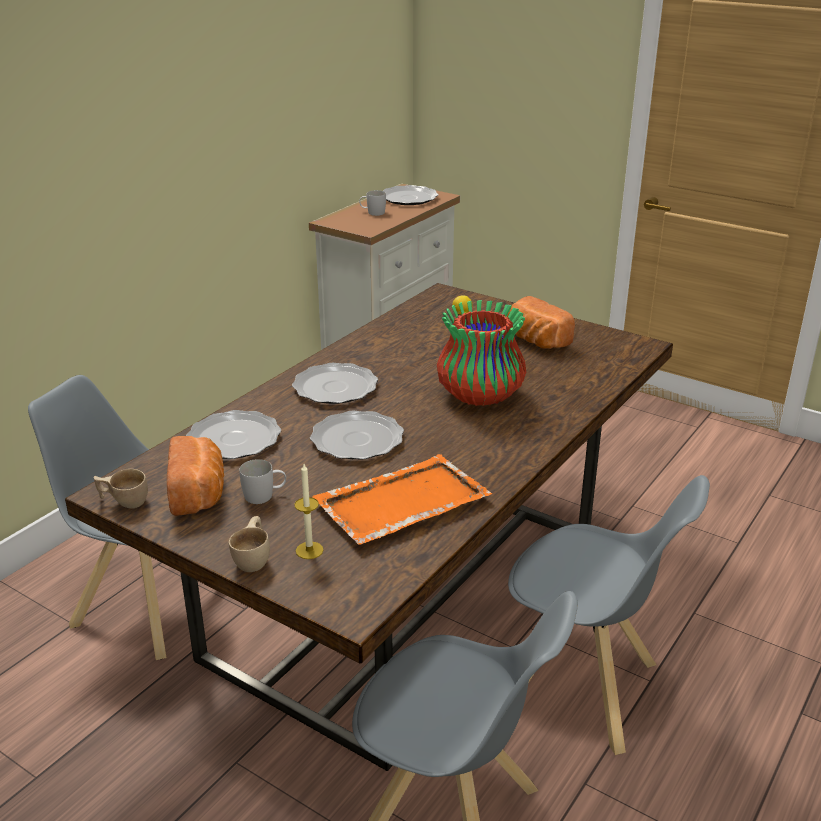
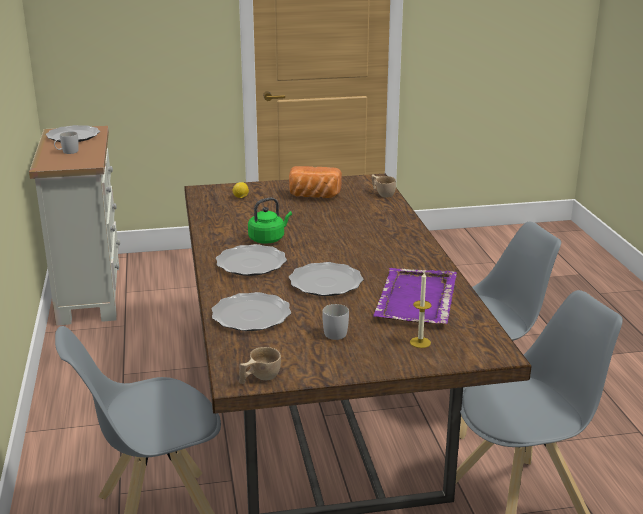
camera: 45 degrees left, 5 degrees down
(199, 493) = (296, 350): bread -> none
(254, 558) = (401, 361): beige cup -> beige cup (382, 193)
(399, 369) = (268, 239): none -> green kettle
(400, 503) = (416, 299): orange tray -> purple tray
(480, 395) = (344, 233): vase -> none

